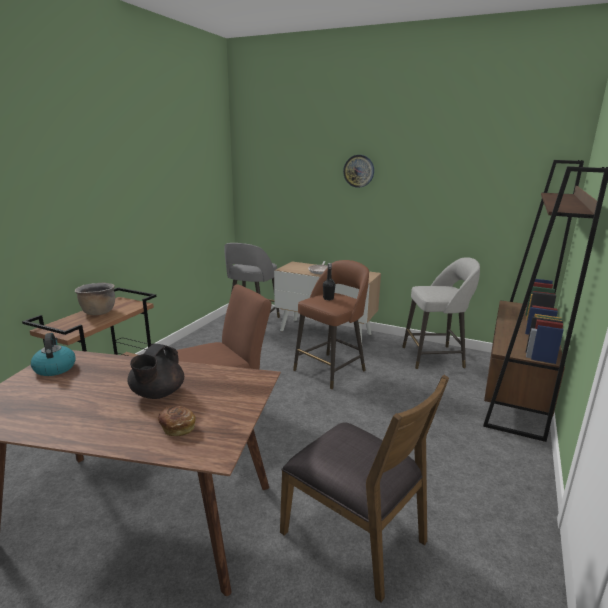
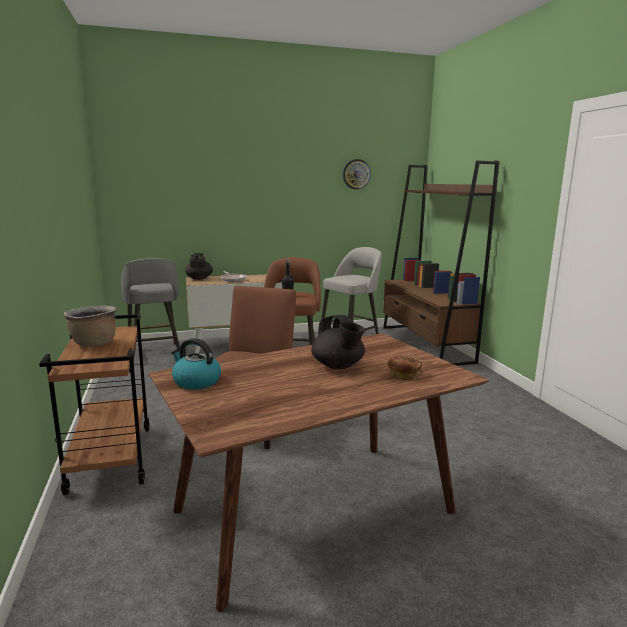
camera: 40 degrees left, 5 degrees down
(297, 264) = (199, 278): none -> black teapot
(355, 535) = (466, 447): brown chair -> none
(359, 171) = (253, 177): wall clock -> wall clock (356, 174)

